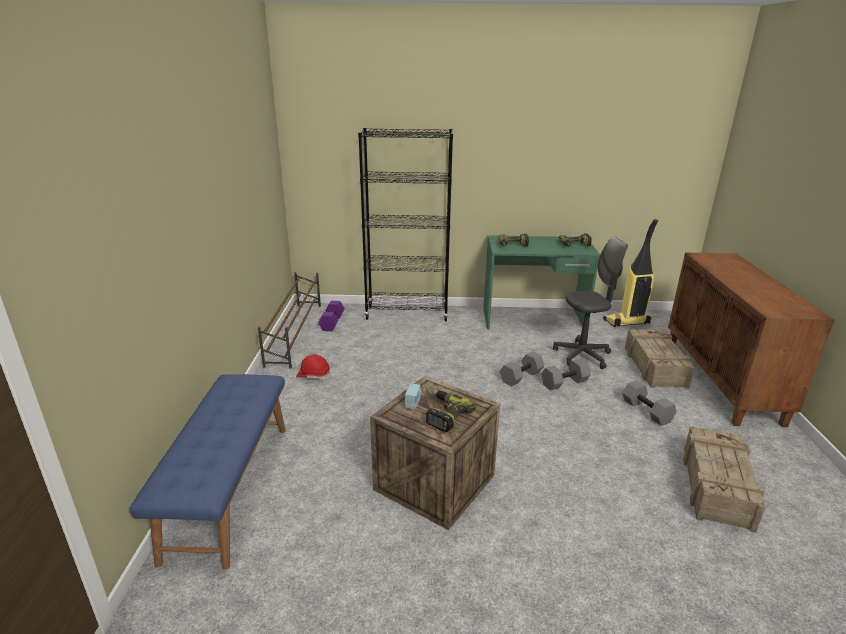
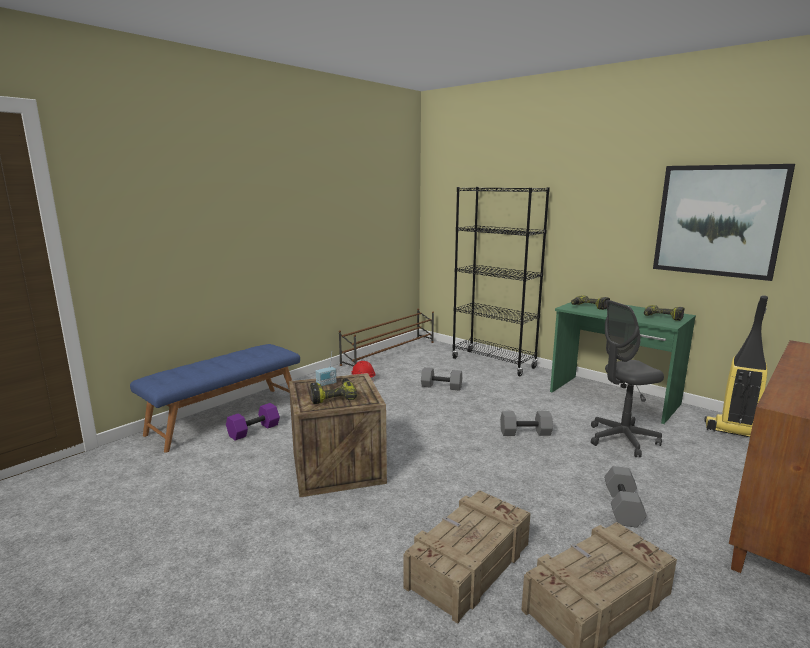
camera: 40 degrees right, 10 degrees down
(331, 322) = (424, 353): purple dumbbell -> purple dumbbell (254, 430)
(564, 382) = (564, 451): grey dumbbell -> grey dumbbell (442, 386)
(582, 355) = (622, 440): grey office chair -> grey office chair turned 135 degrees clockwise
(601, 157) = (718, 220): none -> picture
(654, 367) = (703, 478): crate -> crate (468, 565)

